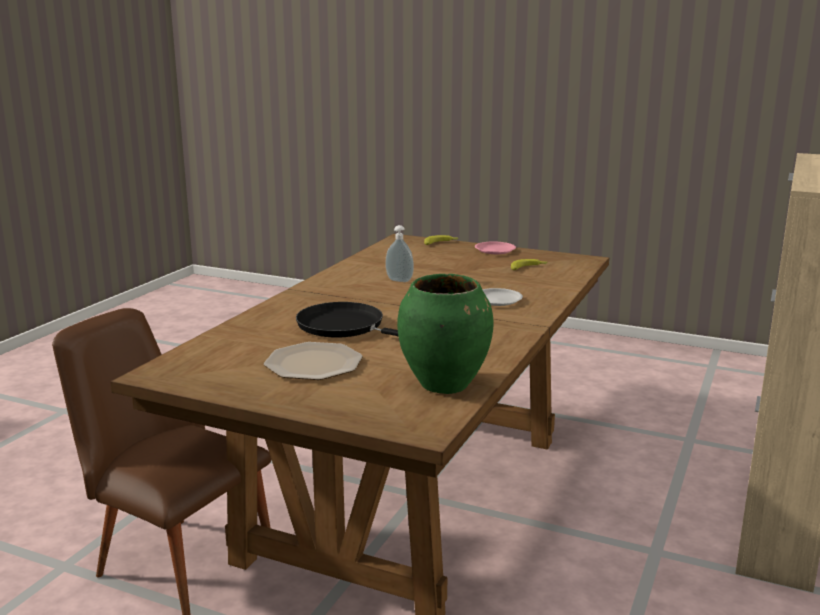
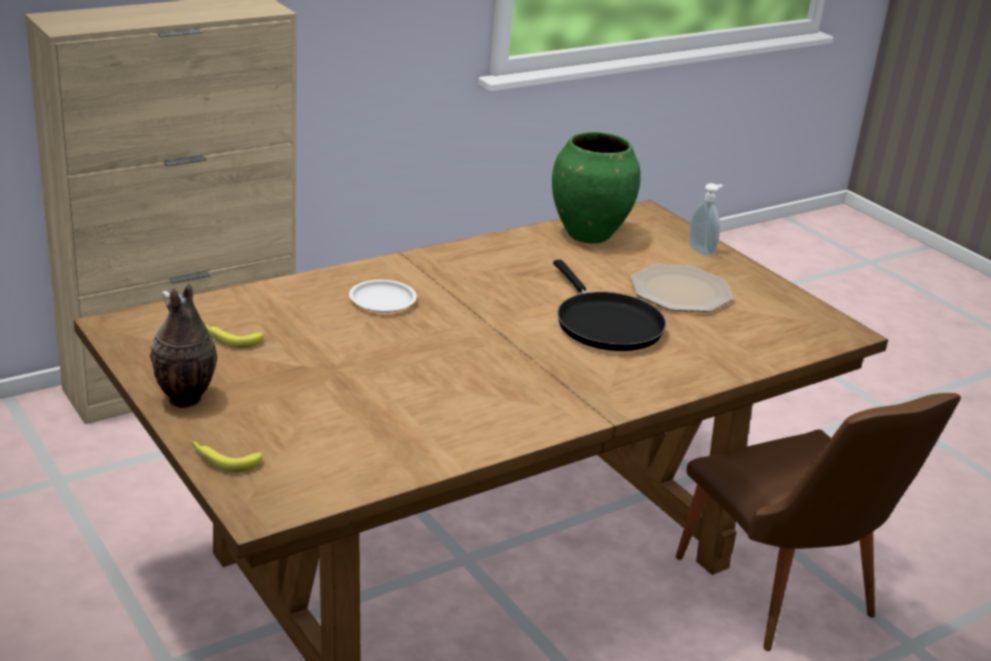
camera: 150 degrees left, 10 degrees up
(398, 281) = (443, 381): soap dispenser -> soap dispenser (702, 251)
(494, 250) = (184, 400): pink plate -> vase

